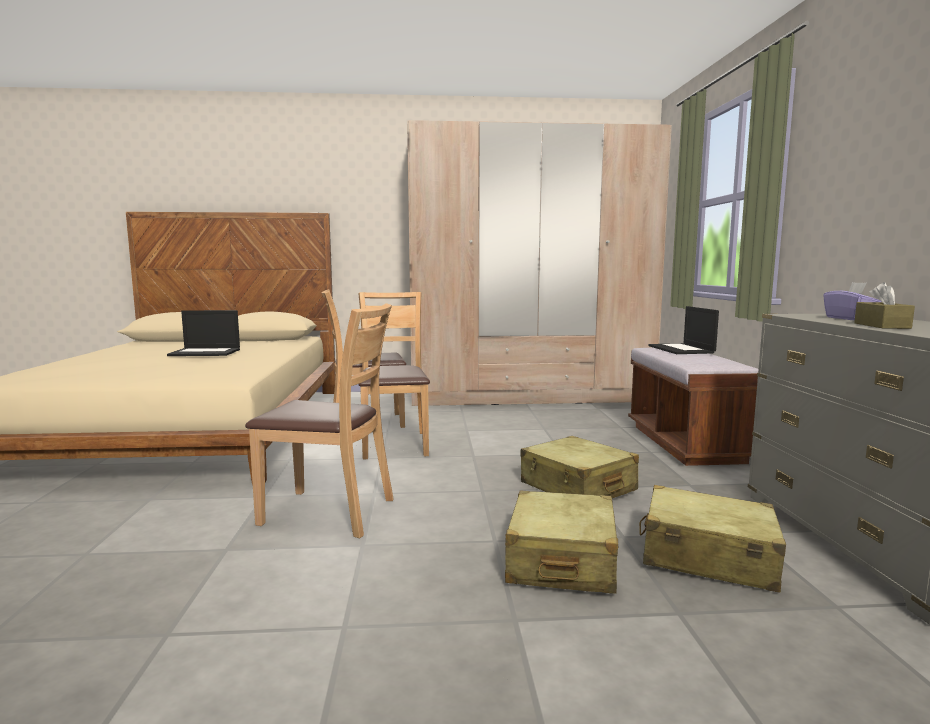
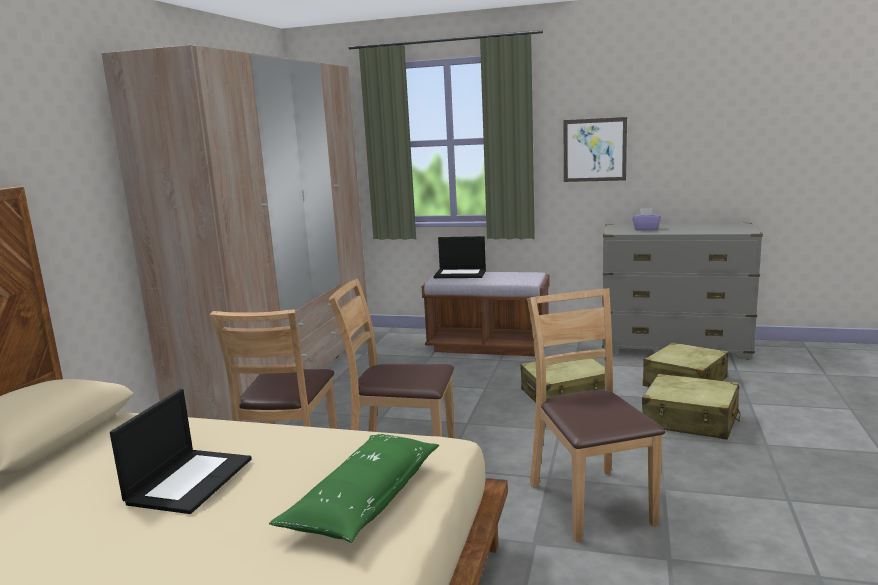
camera: 70 degrees left, 5 degrees up
(162, 372) = (364, 500): none -> green pillow
(329, 512) = (591, 502): brown chair -> brown chair turned 45 degrees counterclockwise
(862, 191) = (594, 150): none -> picture
(881, 325) = (686, 231): brown tissue box -> none

